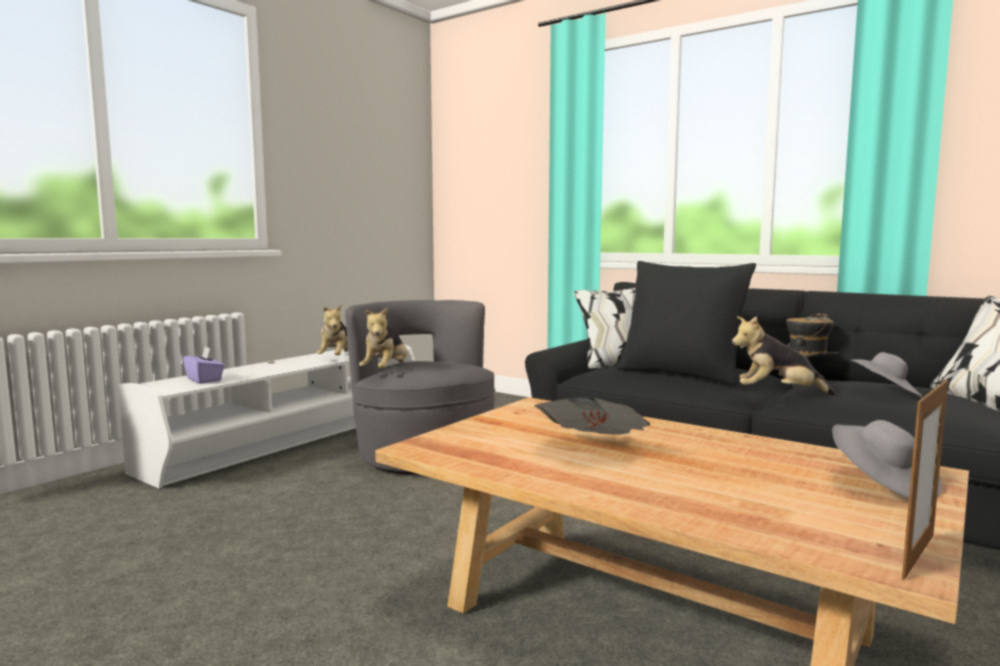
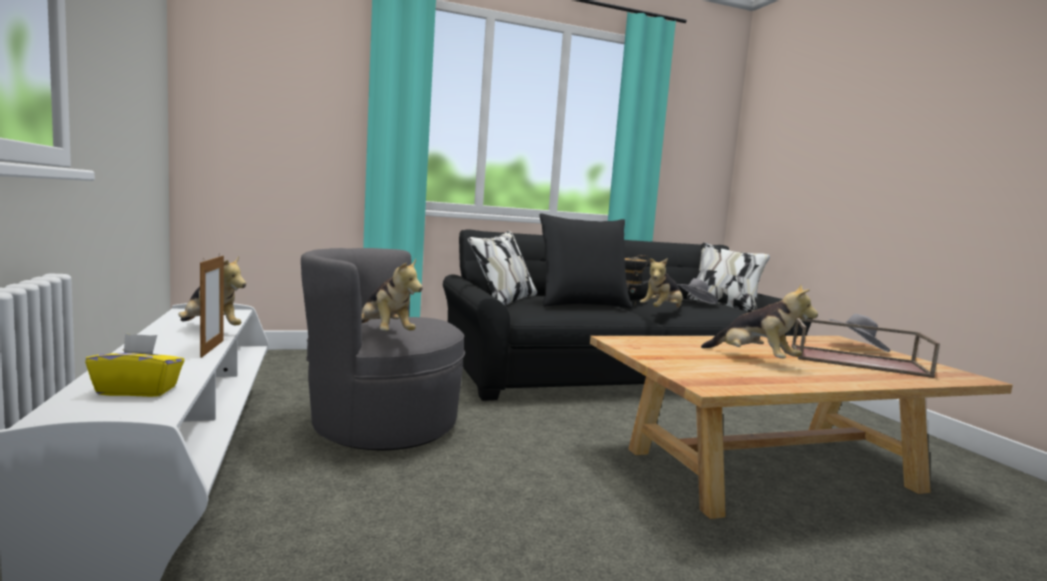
camera: 55 degrees left, 0 degrees up
(205, 380) = (138, 390): purple tissue box -> yellow tissue box
(593, 448) = (754, 360): newspaper -> plush toy
(765, 490) = (858, 361): none -> brown tray
(918, 556) = (958, 372): picture frame -> picture frame (212, 348)

